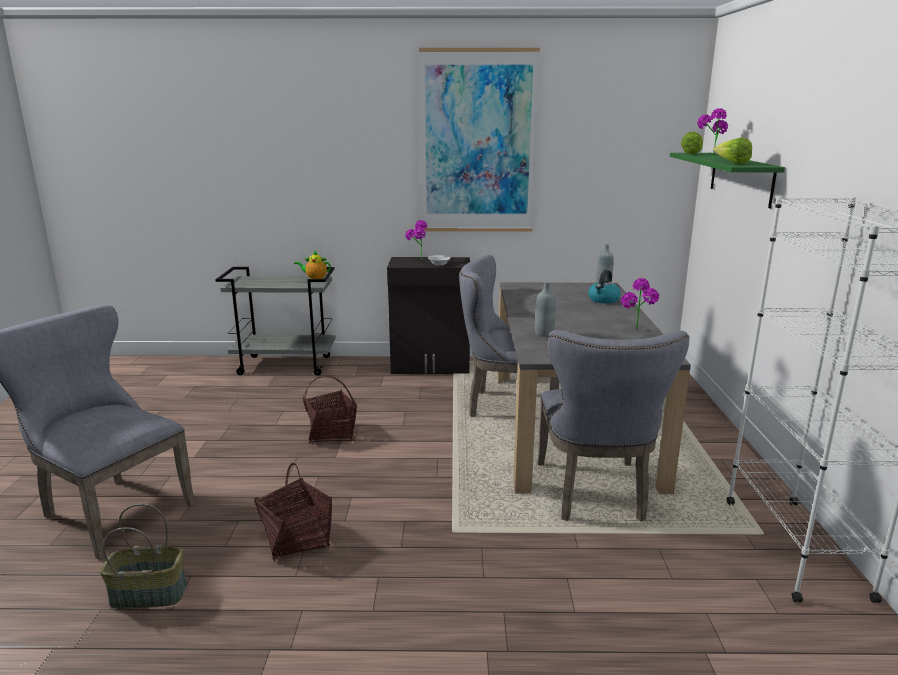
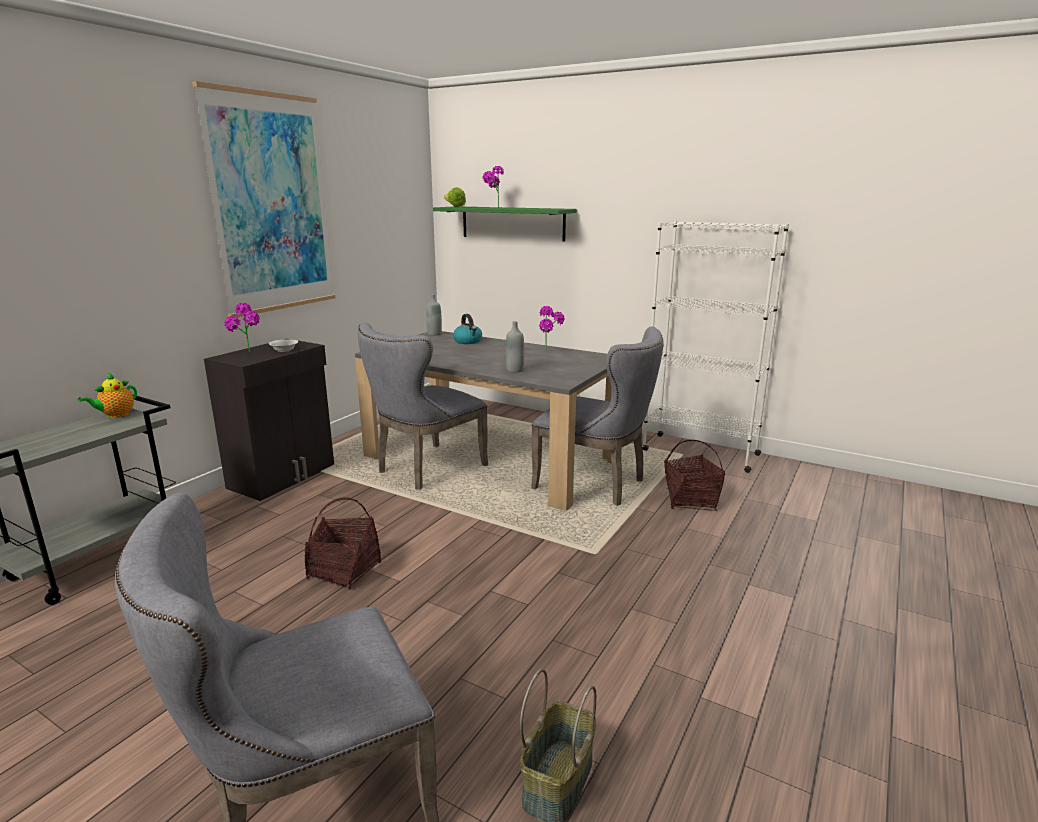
camera: 60 degrees left, 0 degrees up
(297, 539) = (535, 642): basket -> basket (690, 500)
(731, 163) = (538, 208): lettuce -> none

